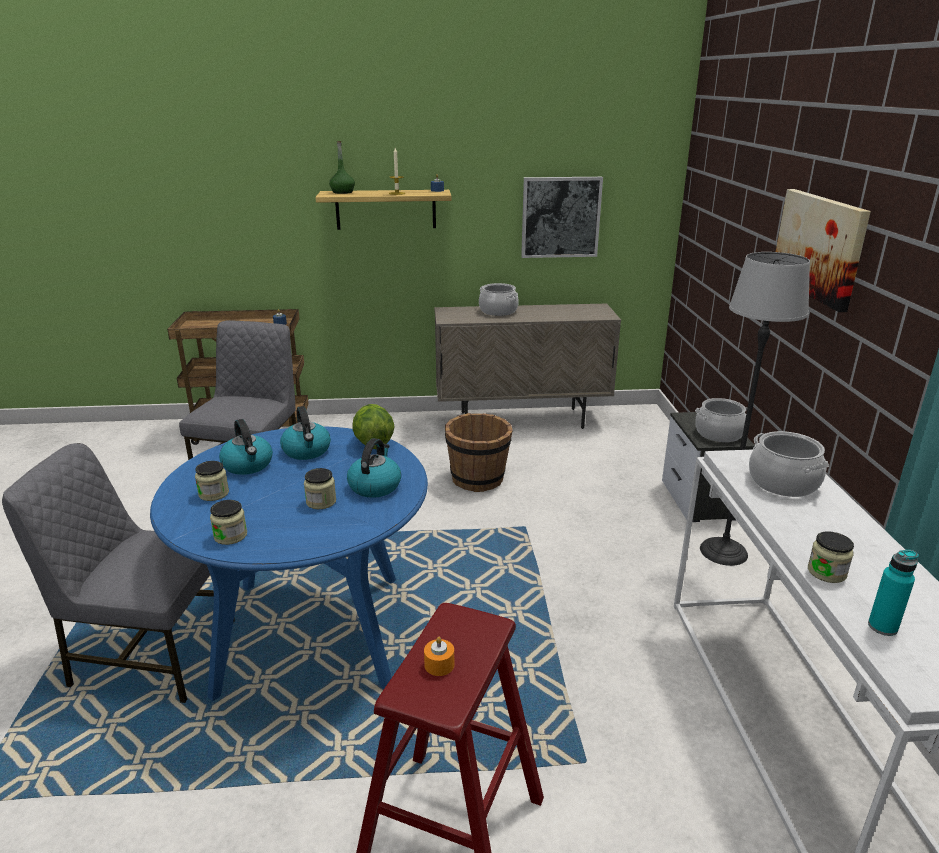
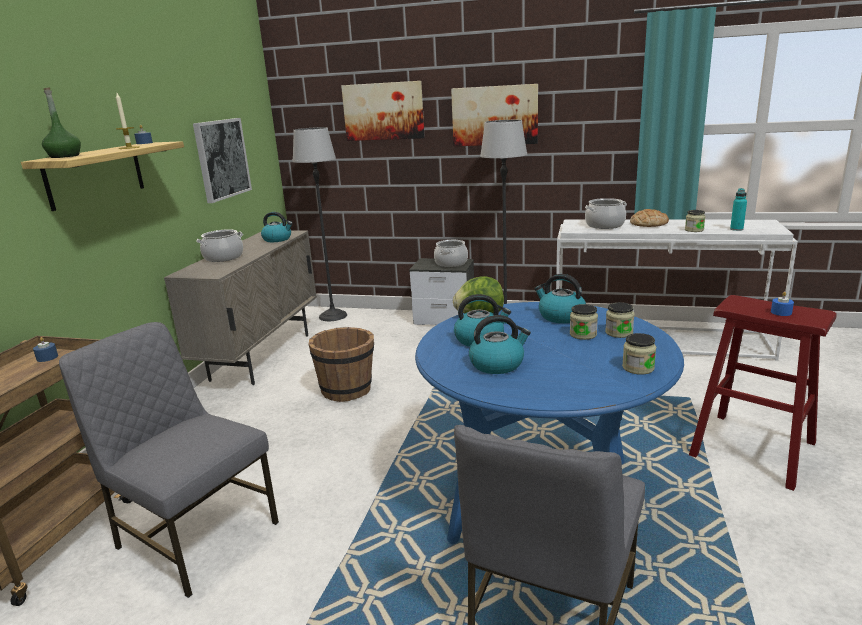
camera: 70 degrees left, 5 degrees down
(214, 494) = (554, 378): jar -> jar (619, 333)
(439, 664) = (781, 312): orange candle -> blue candle
(574, 315) = (278, 239): none -> kettle
(645, 428) = (333, 316): none -> floor lamp
(742, 201) = (383, 111): none -> picture
(836, 523) = (648, 223): none -> bread

